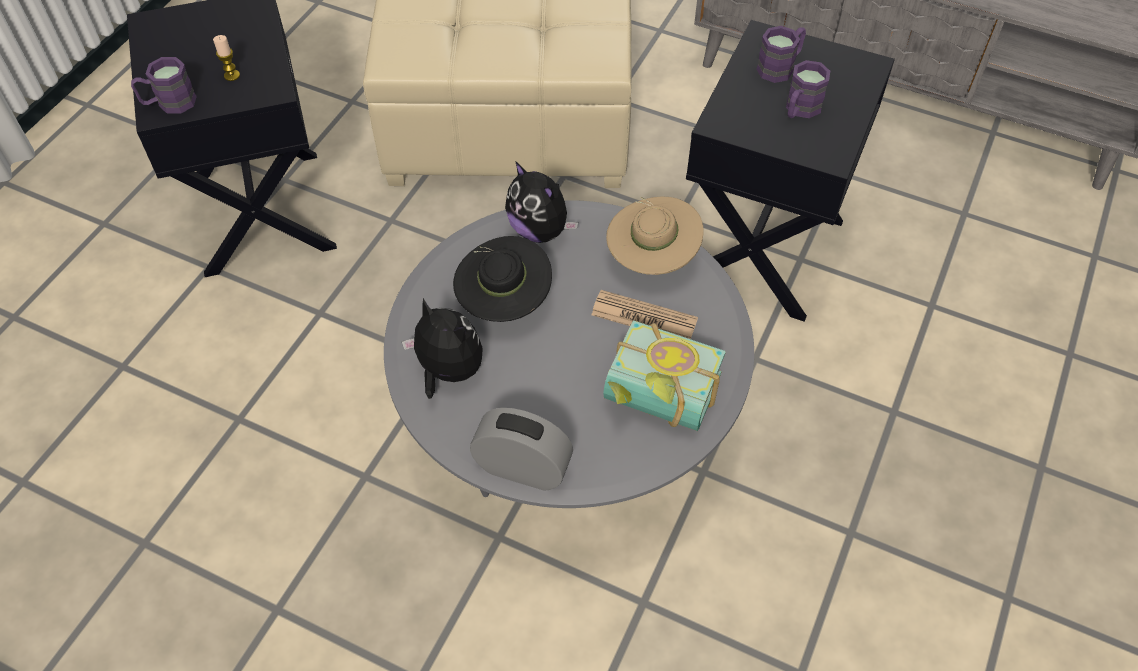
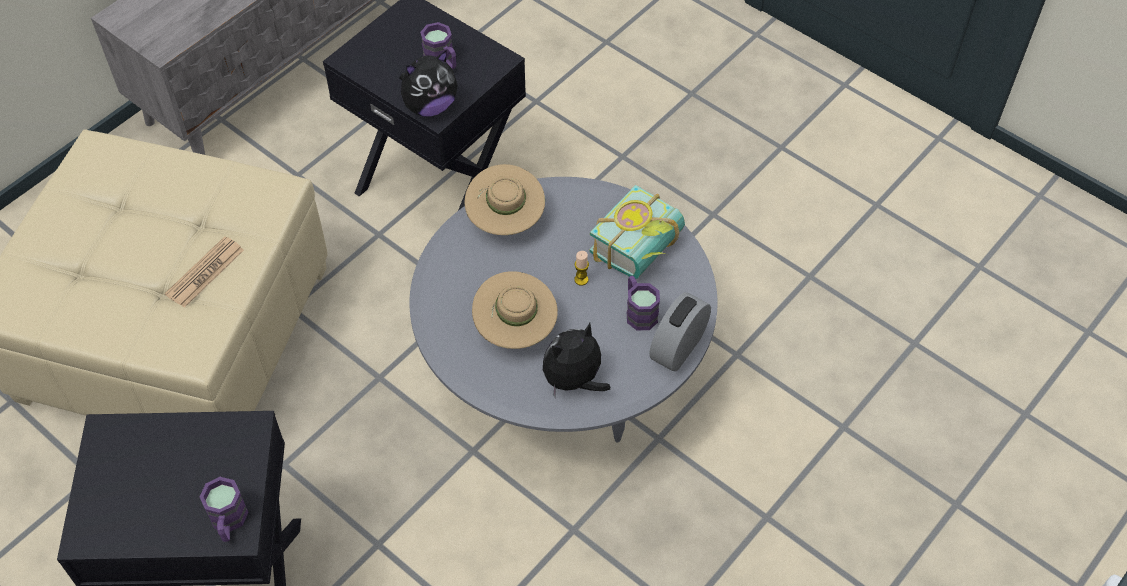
camera: 75 degrees left, 0 degrees up
(232, 75) = (211, 462): candle -> candle (581, 279)
(504, 302) = (515, 329): black hat -> beige hat
(540, 230) = (446, 288): plush toy -> plush toy (430, 106)
(644, 317) = (563, 239): newspaper -> newspaper (205, 272)
(780, 67) = (389, 59): purple mug -> purple mug (638, 311)

